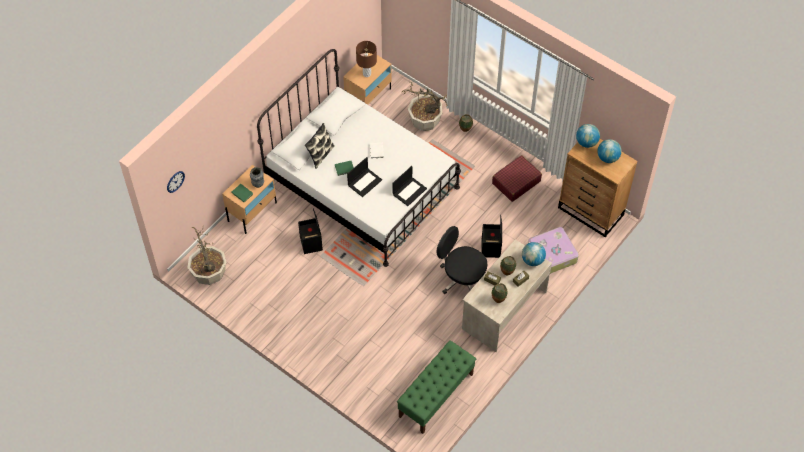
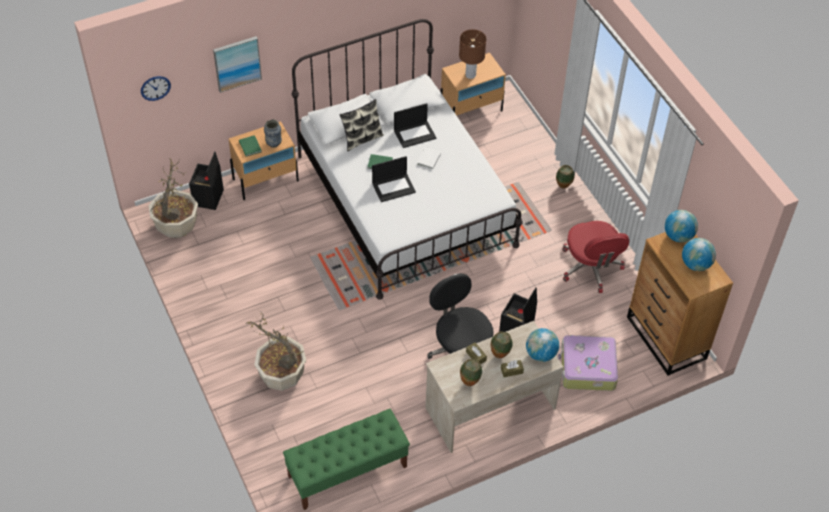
camera: 25 degrees right, 5 degrees down
(222, 138) = (237, 63): none -> picture
(311, 243) = (309, 240): black storage box -> black storage box (208, 198)
(409, 191) = (440, 217): laptop -> laptop (415, 134)
(424, 122) = (520, 160): potted plant -> potted plant (281, 376)
(516, 182) = (591, 268): red suitcase -> red office chair

